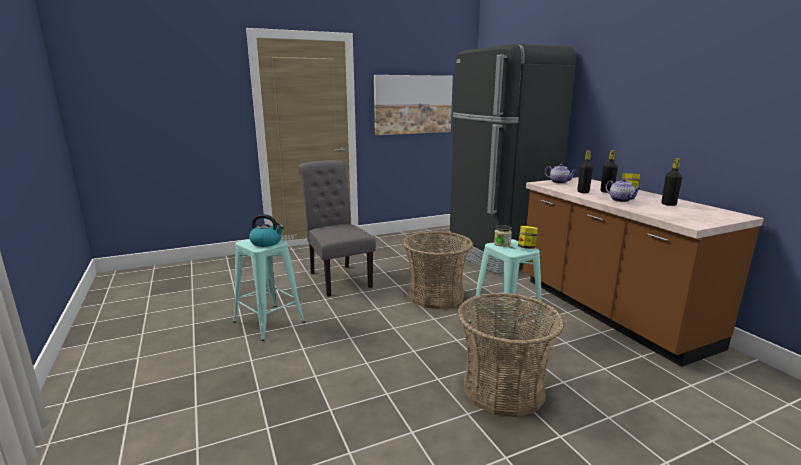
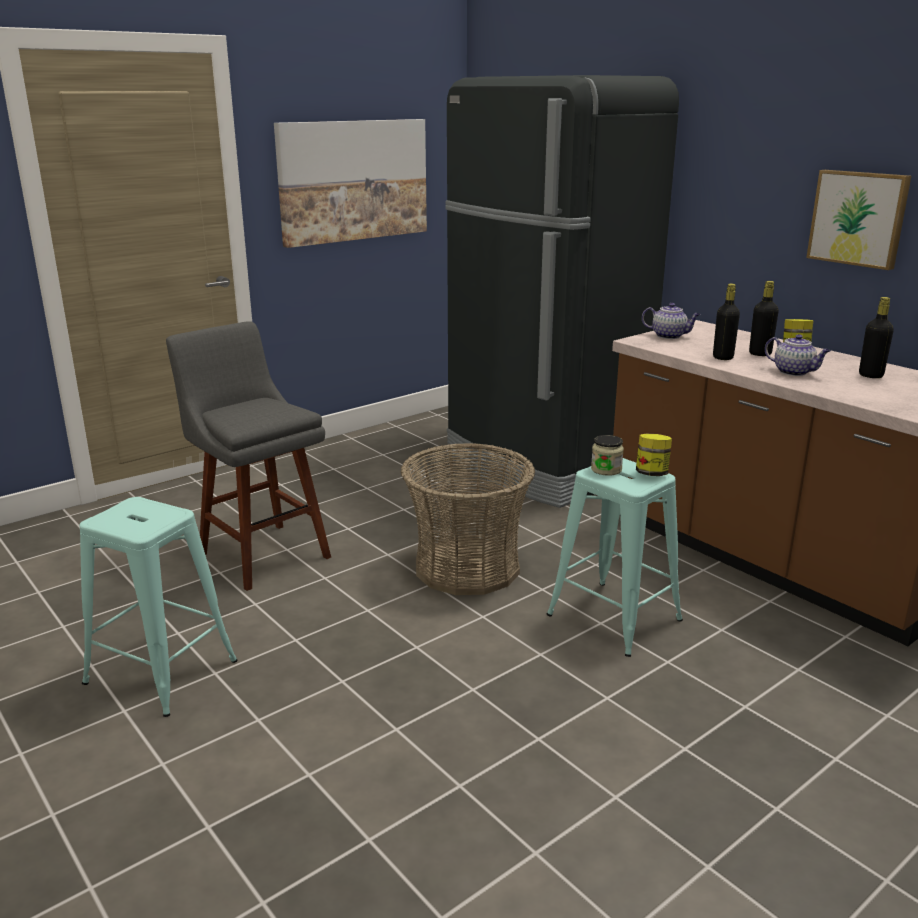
camera: 15 degrees left, 5 degrees up
(267, 242) = (150, 517): kettle -> none
(337, 278) = (261, 553): grey chair -> grey stool
(503, 389) = (655, 738): basket -> none
(670, 116) = (859, 218): none -> picture

